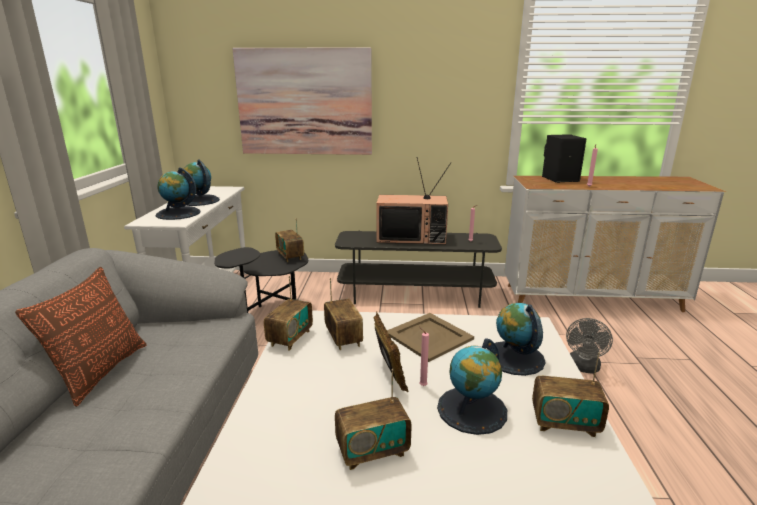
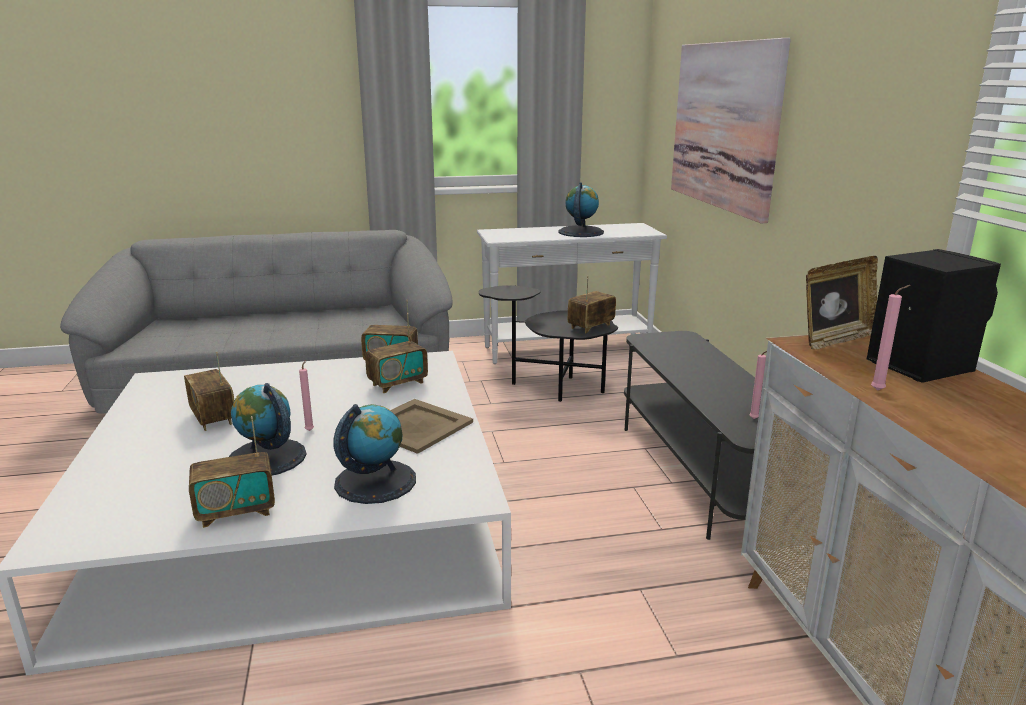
camera: 75 degrees right, 0 degrees up
(101, 372) = (315, 313): brown pillow -> none
(178, 213) = (527, 234): globe -> none
(389, 374) = (331, 412): picture frame -> picture frame (835, 339)
(412, 237) = (716, 374): television -> none
(564, 423) = (236, 512): radio -> radio turned 105 degrees counterclockwise
(583, 368) = (554, 664): grey fan -> none

